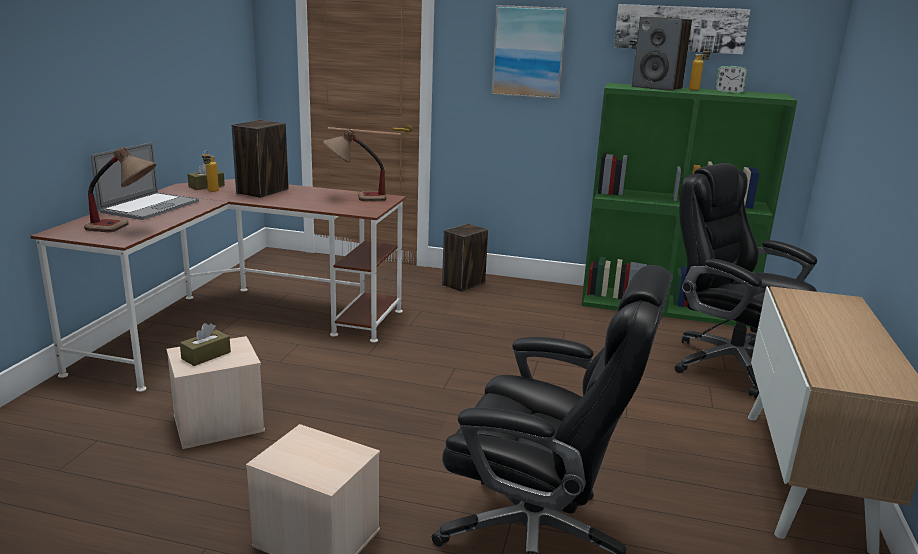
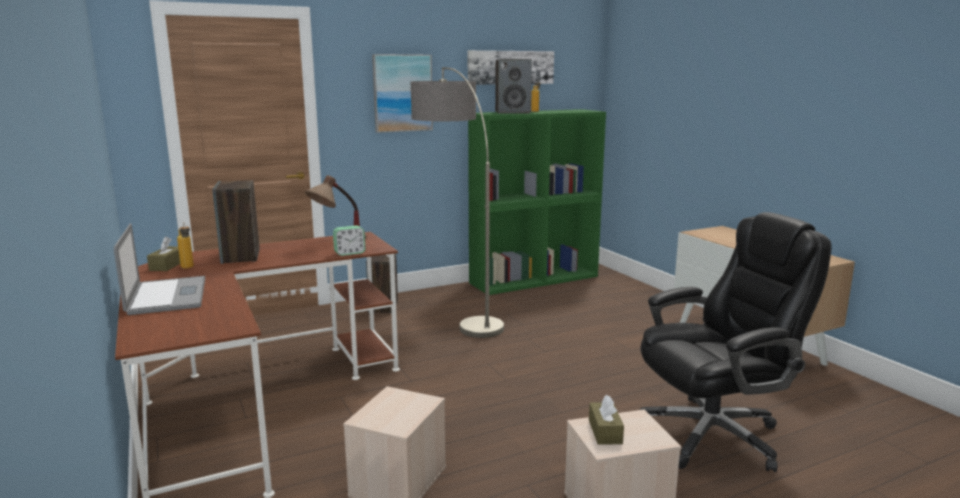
camera: 40 degrees left, 5 degrees down
(125, 228) = (207, 318): table lamp -> none
(206, 355) = (391, 412): brown tissue box -> brown tissue box (605, 431)
(519, 311) = (457, 312): none -> floor lamp
(728, 92) = (555, 111): alarm clock -> alarm clock (349, 253)
(729, 364) = (623, 300): black office chair -> none

